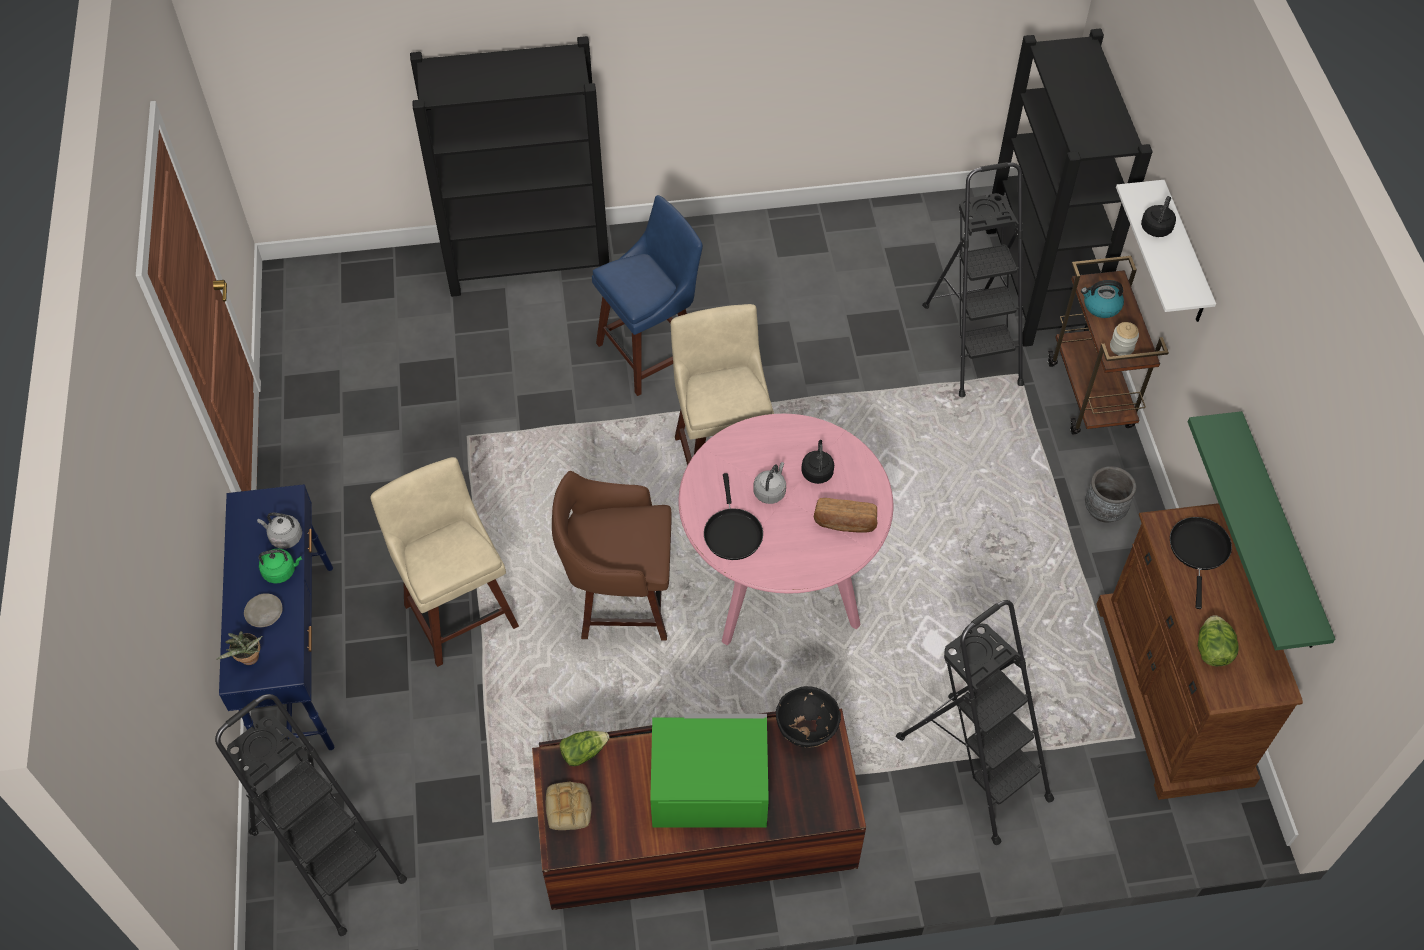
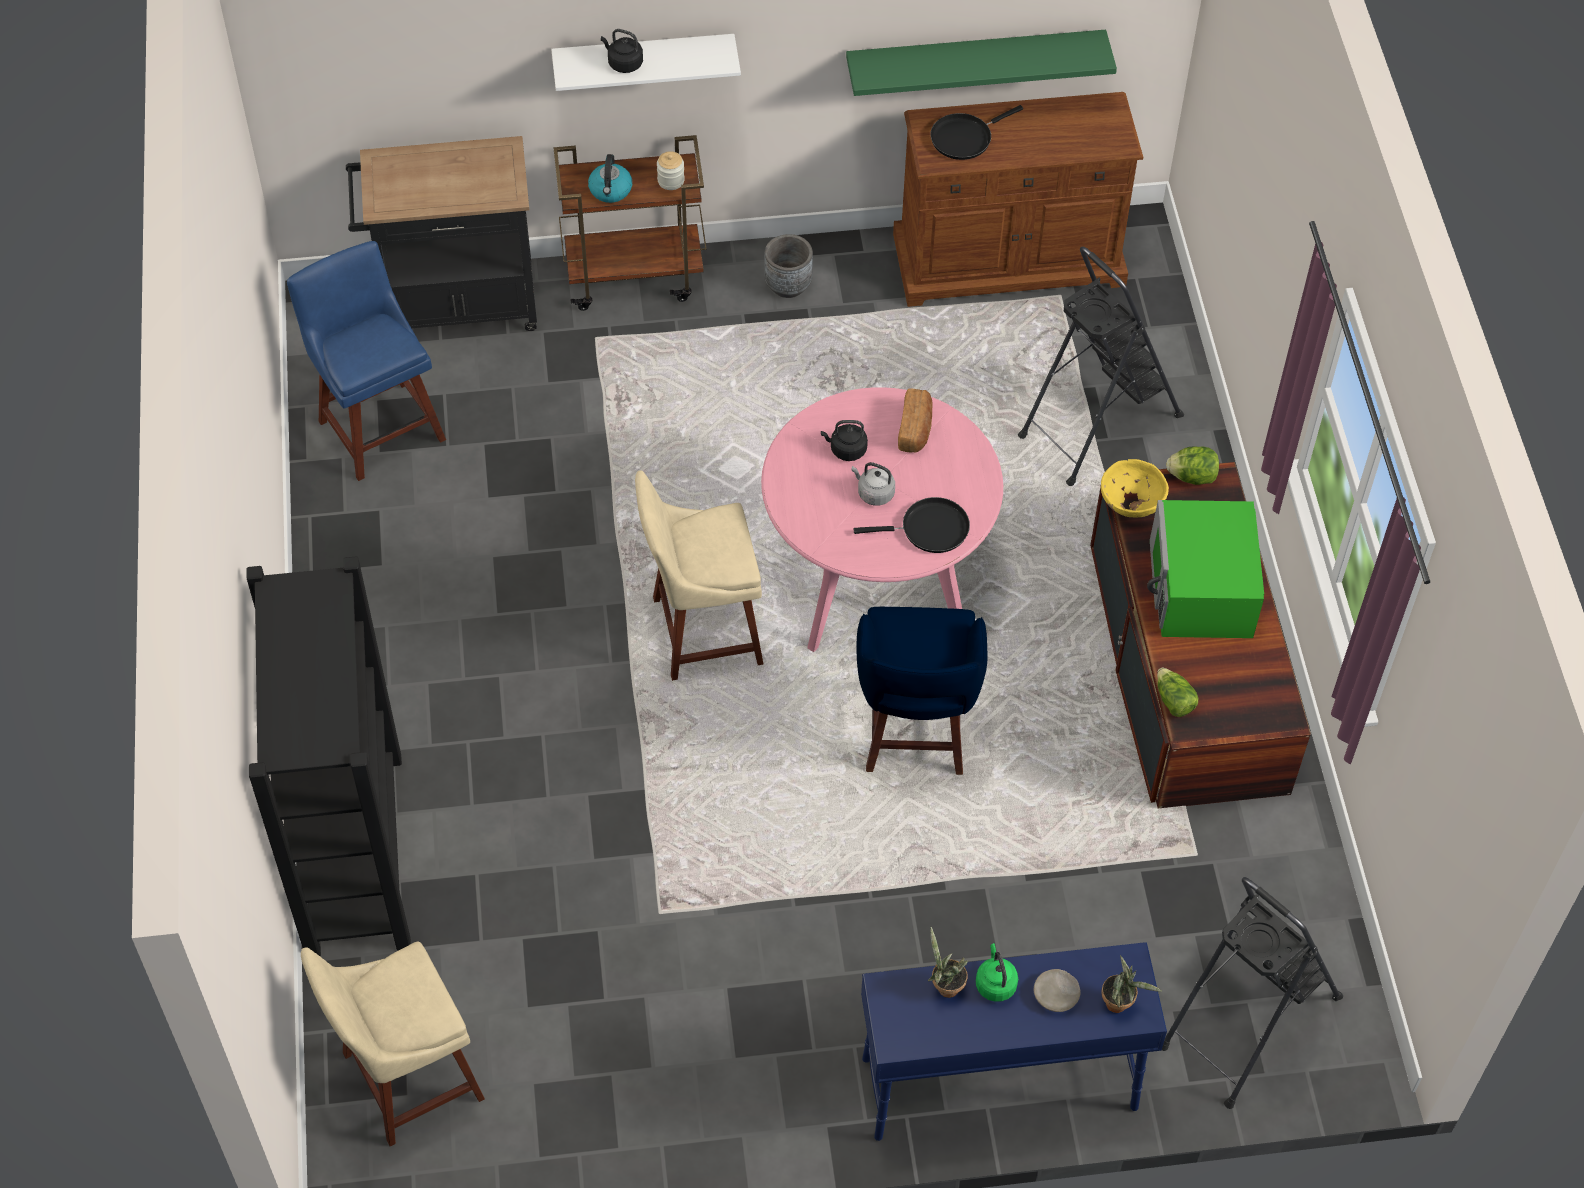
camera: 90 degrees left, 0 degrees up
(284, 537) = (945, 986): grey kettle -> potted plant
(459, 610) = (926, 906): beige chair -> beige chair (405, 1079)
(569, 809) = (1240, 712): bread -> none
(620, 604) = (913, 736): brown stool -> blue stool
(652, 351) = (531, 705): blue chair -> blue chair (379, 425)
(806, 728) = (1131, 504): black bowl -> yellow bowl
(971, 342) = (543, 377): step ladder -> none
(1039, 282) = (454, 306): black bookcase -> black cart
(1198, 551) = (964, 138): black frying pan -> black frying pan turned 45 degrees counterclockwise
(1212, 650) = (1076, 144): lettuce -> lettuce (1192, 477)

